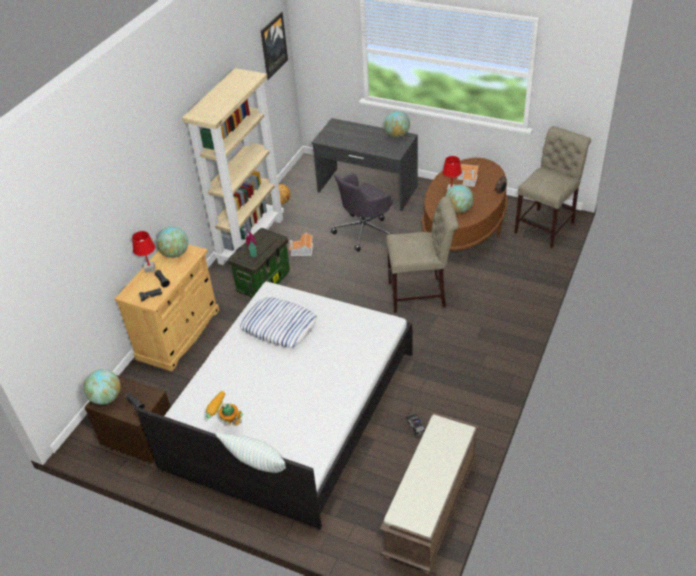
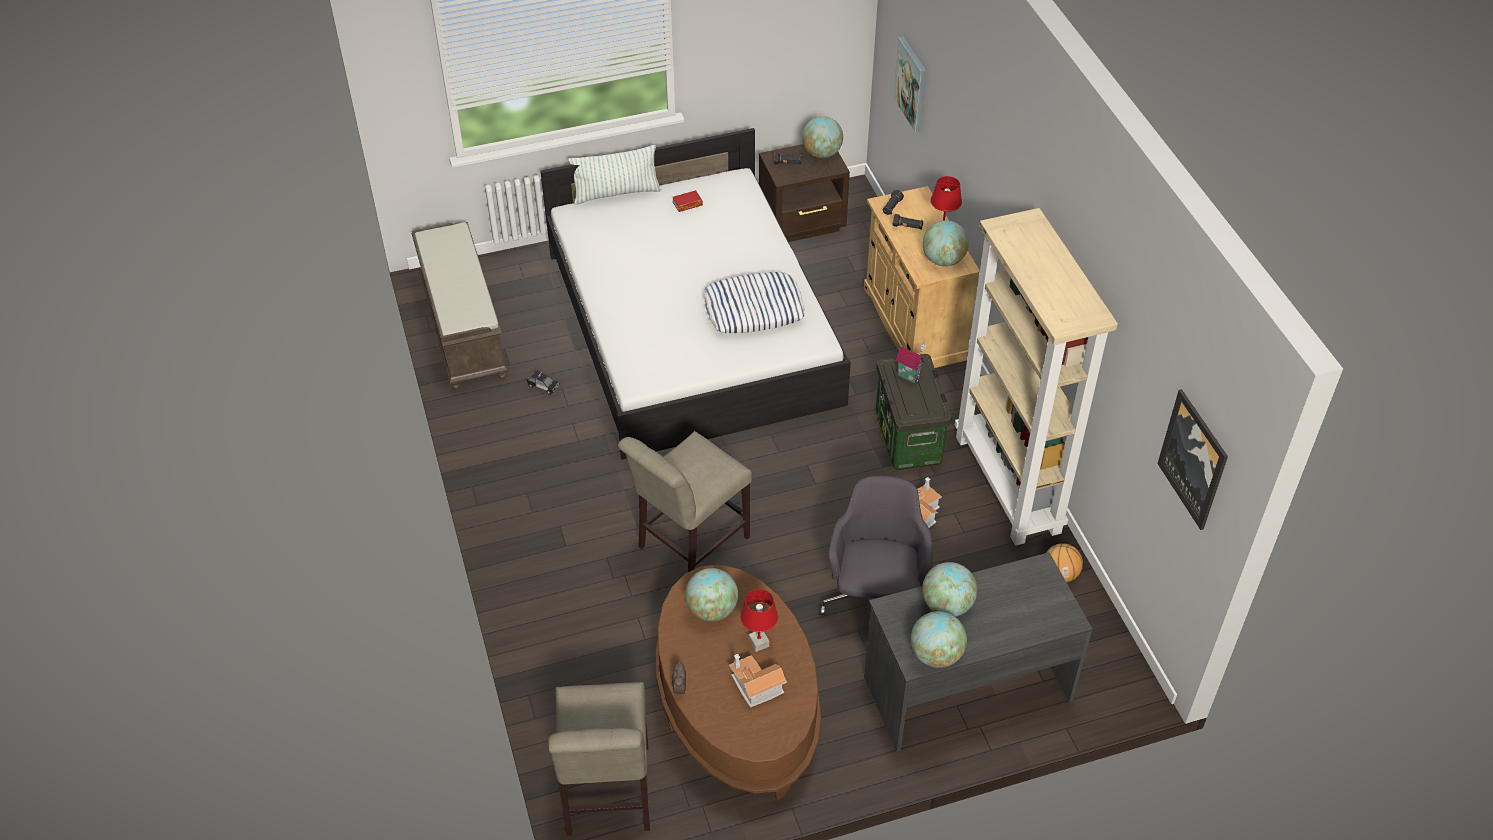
camera: 135 degrees right, 5 degrees up
(62, 290) = (911, 84): none -> picture
(226, 424) = (687, 204): toy robot -> book
(372, 145) = (947, 605): none -> globe

